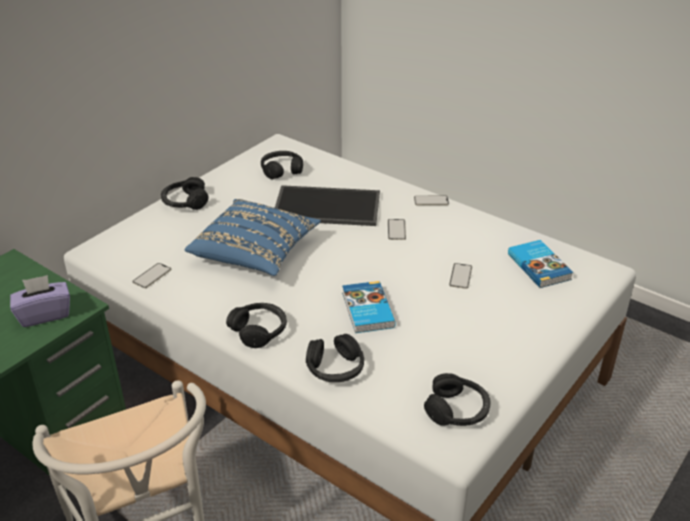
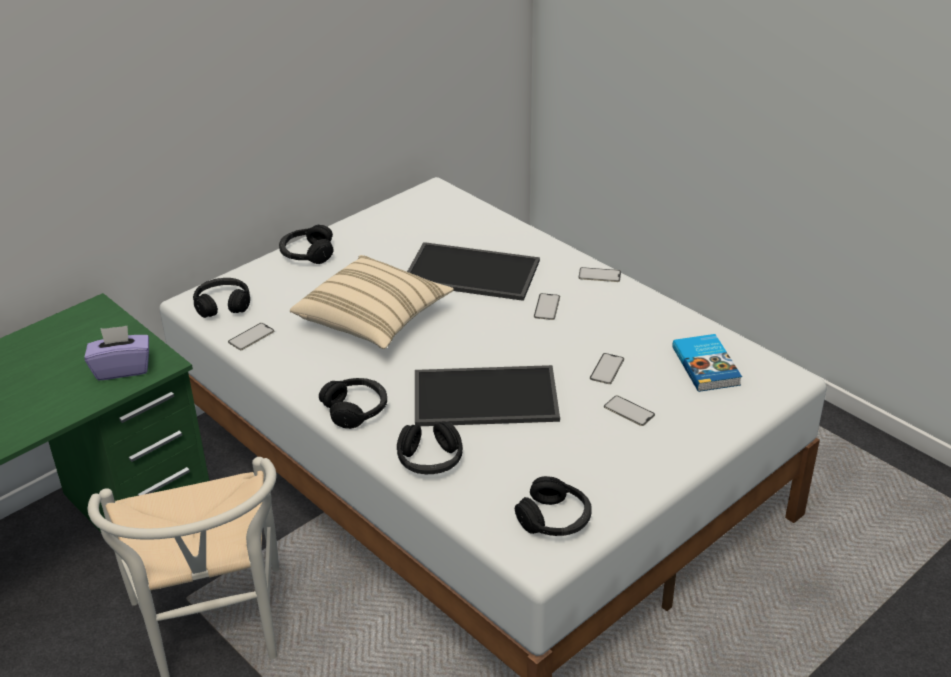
camera: 10 degrees right, 0 degrees up
(255, 252) = (373, 320): blue pillow -> beige pillow
(281, 170) = (429, 223): black headphones -> black headphones (223, 305)
(366, 310) = (484, 398): book -> tray
(489, 309) = (629, 411): none -> phone

